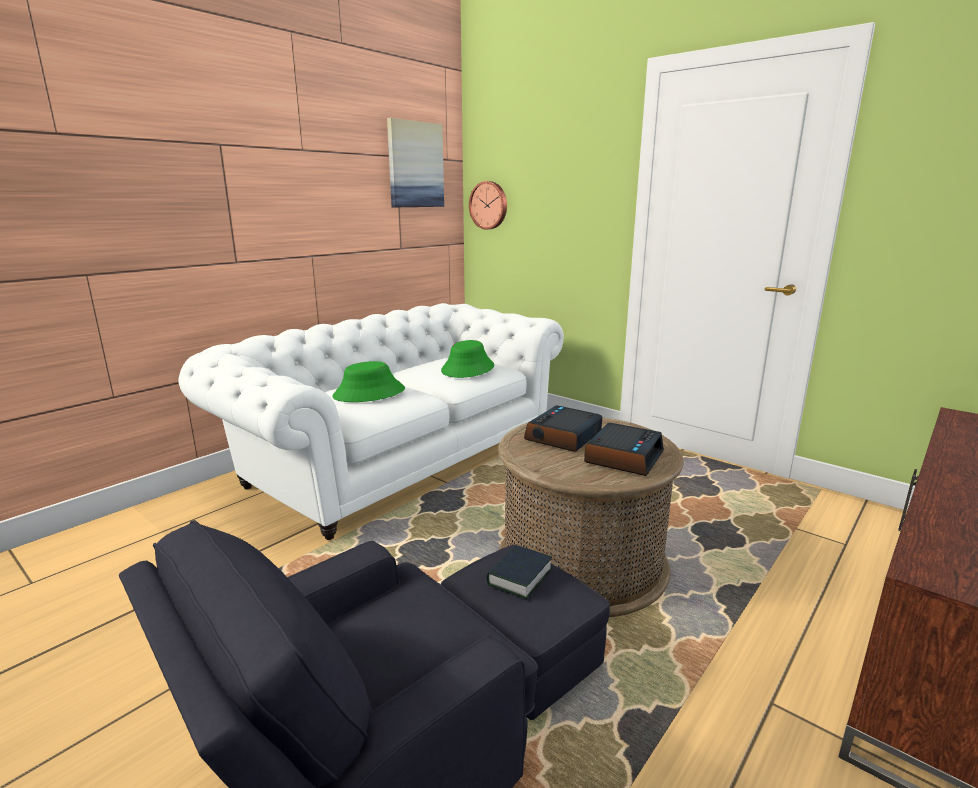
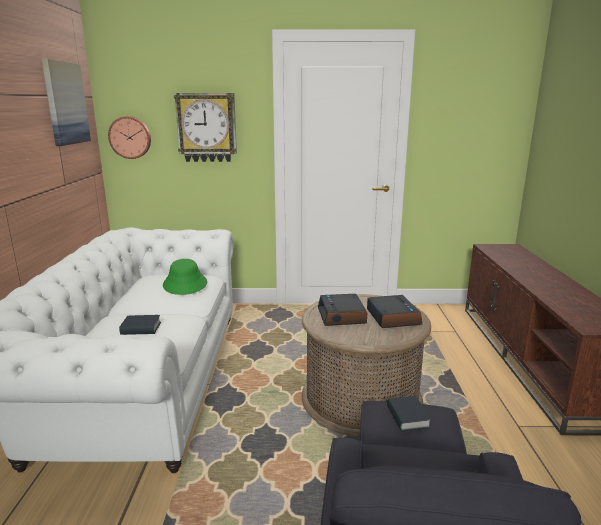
camera: 40 degrees left, 0 degrees up
(369, 393) = (141, 329): green hat -> book
(562, 194) = (207, 128): none -> wall clock

